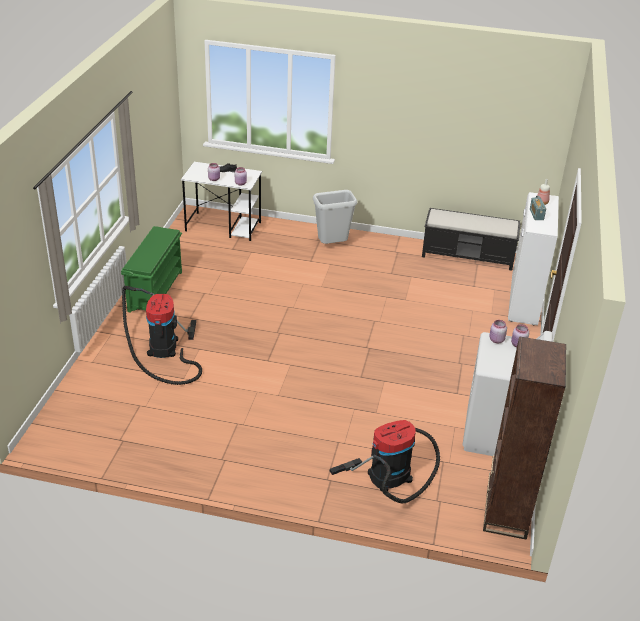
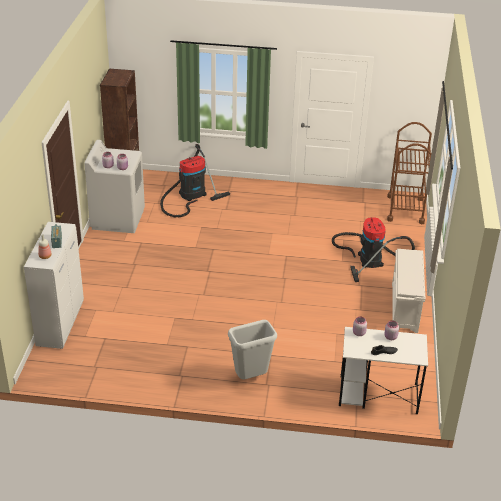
camera: 175 degrees right, 0 degrees up
(66, 421) = (405, 209): none -> brown cart
(155, 291) = (405, 308): green shoe rack -> white shoe rack
(468, 255) = (101, 377): black bench -> none

